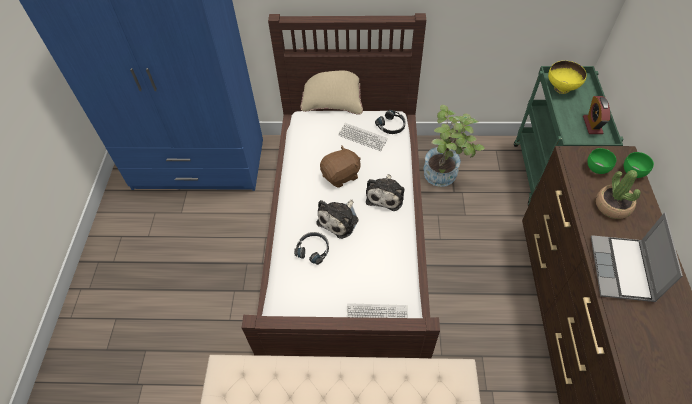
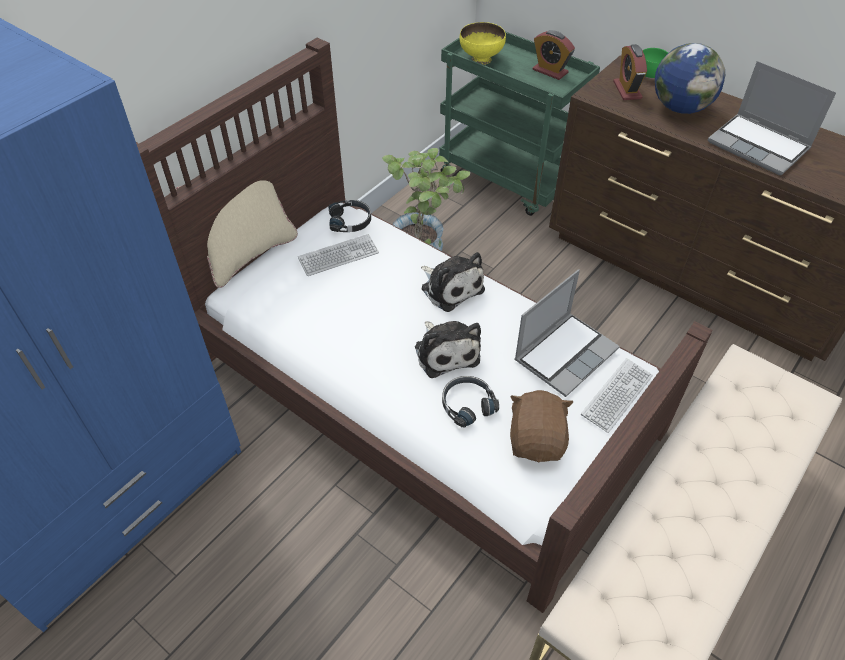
camera: 55 degrees left, 5 degrees down
(341, 175) = (377, 310): brown plush toy -> brown plush toy (537, 440)
(386, 274) = (565, 353): none -> laptop
(597, 169) = (627, 90): green bowl -> alarm clock
(612, 206) = (680, 108): potted plant -> globe

